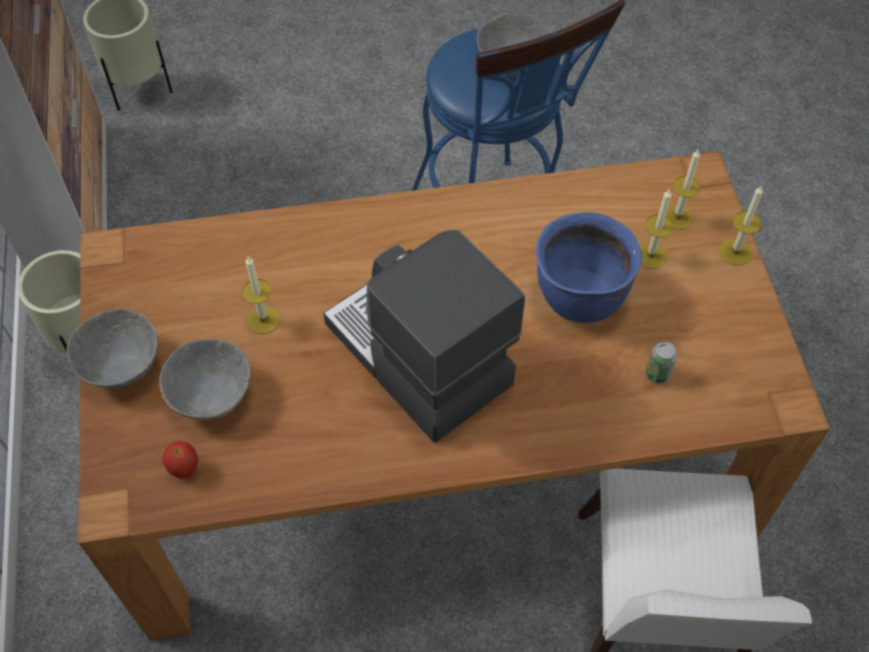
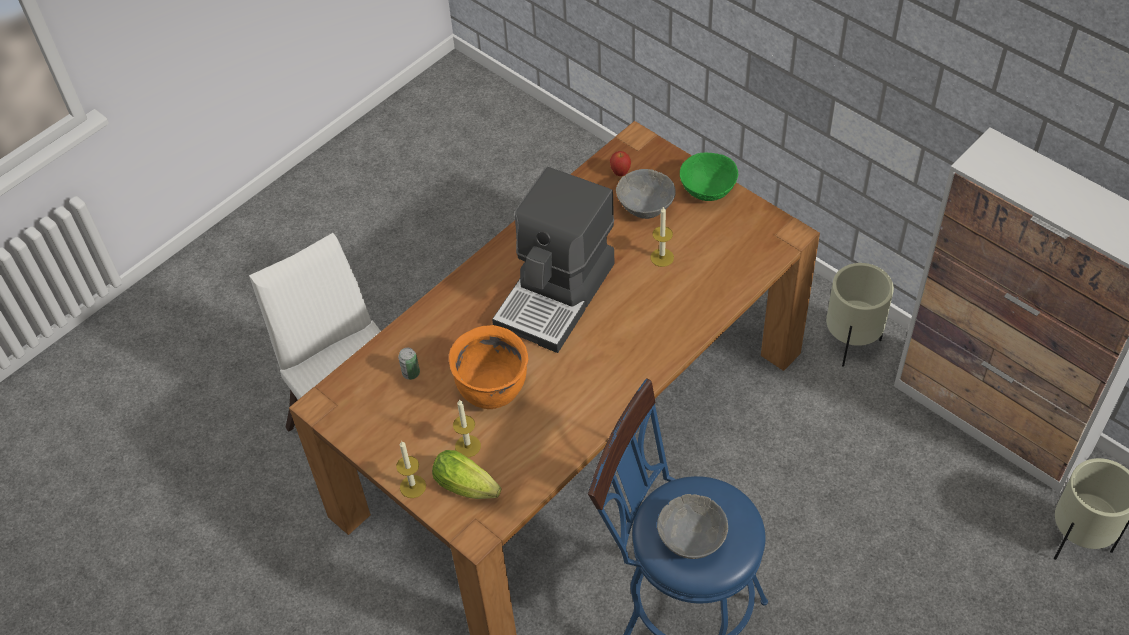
camera: 145 degrees right, 5 degrees down
(122, 366) = (707, 190): grey bowl -> green bowl
(417, 356) = (557, 294): coffee machine -> coffee machine turned 105 degrees clockwise
(579, 296) = (493, 389): blue cooking pot -> orange cooking pot
(677, 217) = (469, 487): candle -> lettuce

